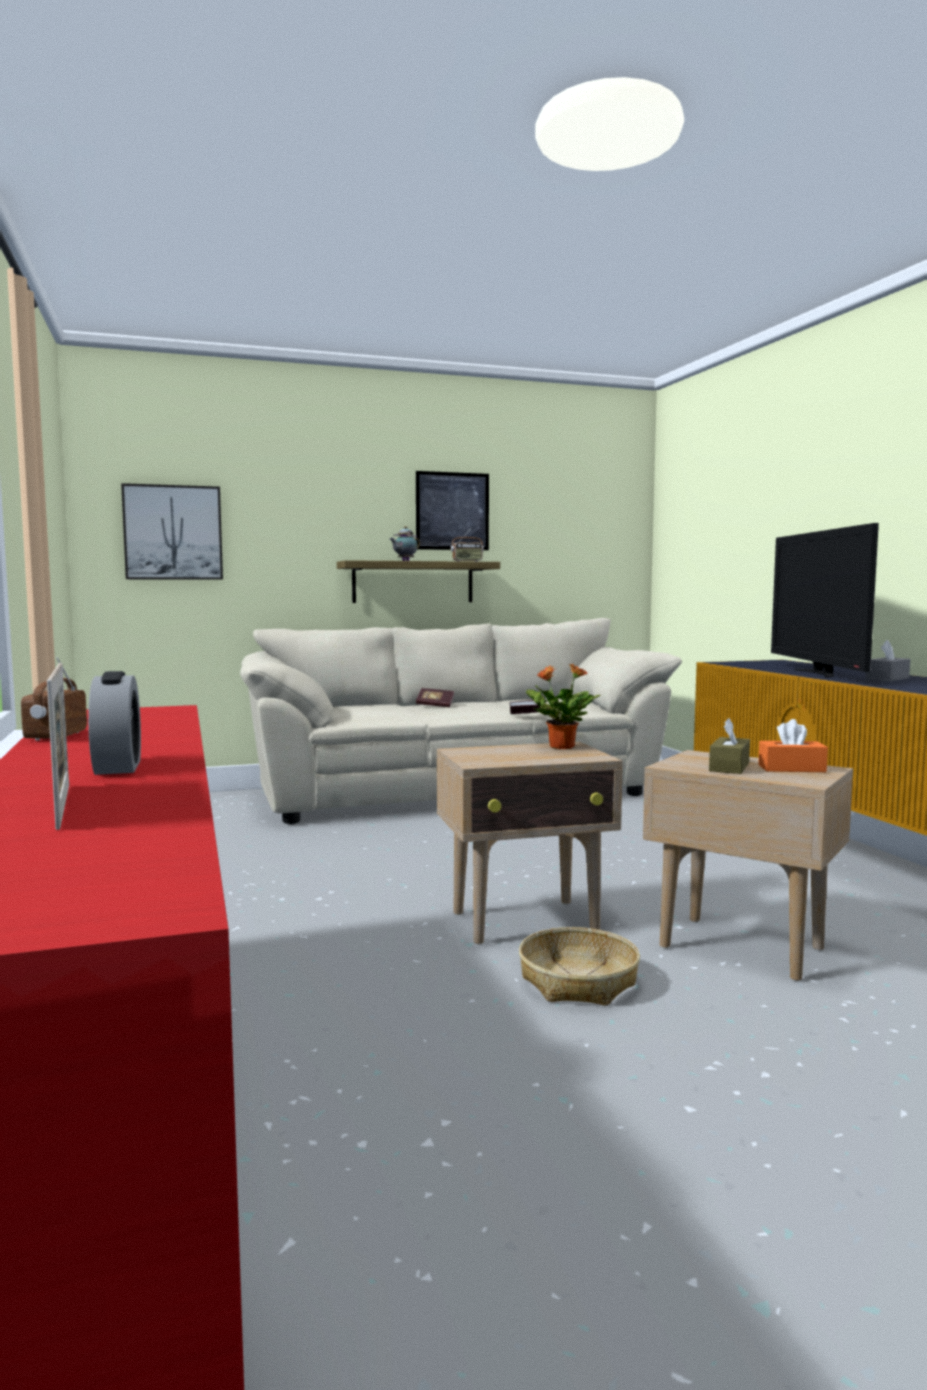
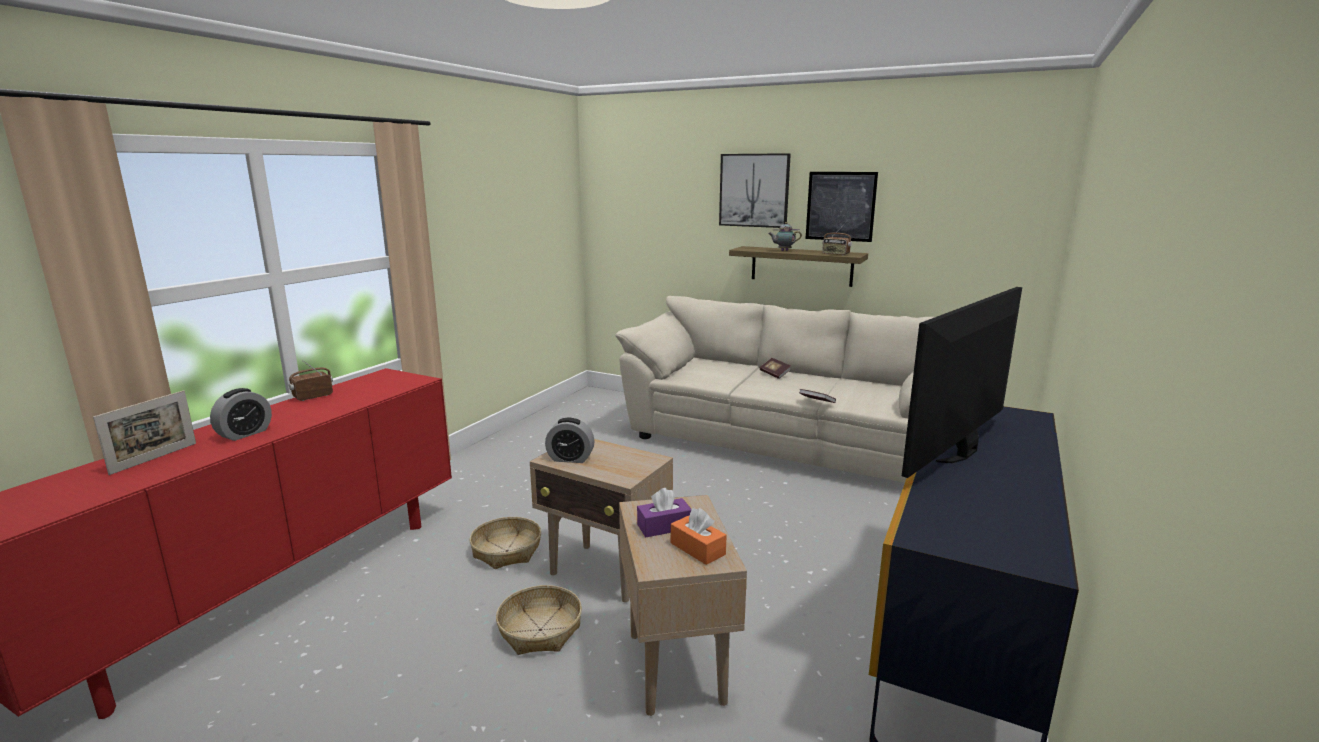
camera: 45 degrees right, 10 degrees up
(173, 532) = (636, 221): picture -> picture (754, 190)
(377, 949) = (507, 551): none -> basket
(498, 759) = (570, 459): none -> alarm clock
(560, 747) = (640, 459): potted plant -> none
(729, 767) = (664, 526): brown tissue box -> purple tissue box
(887, 679) = (991, 485): grey tissue box -> none

